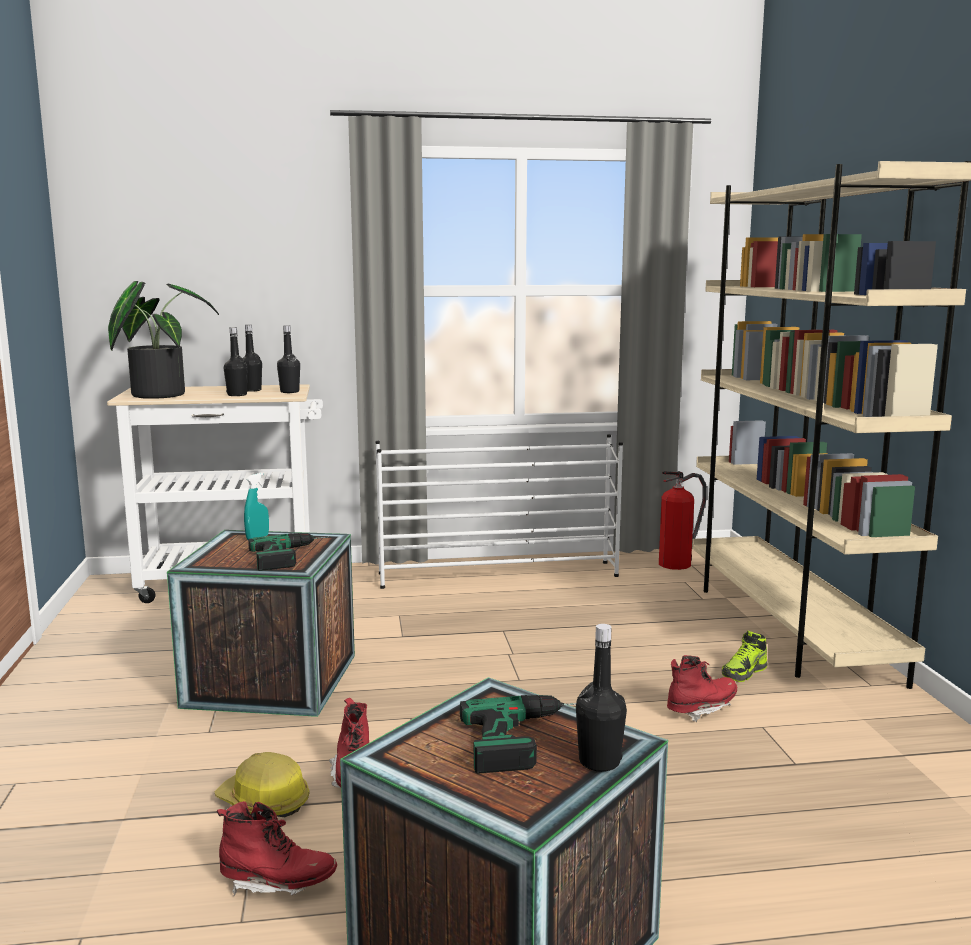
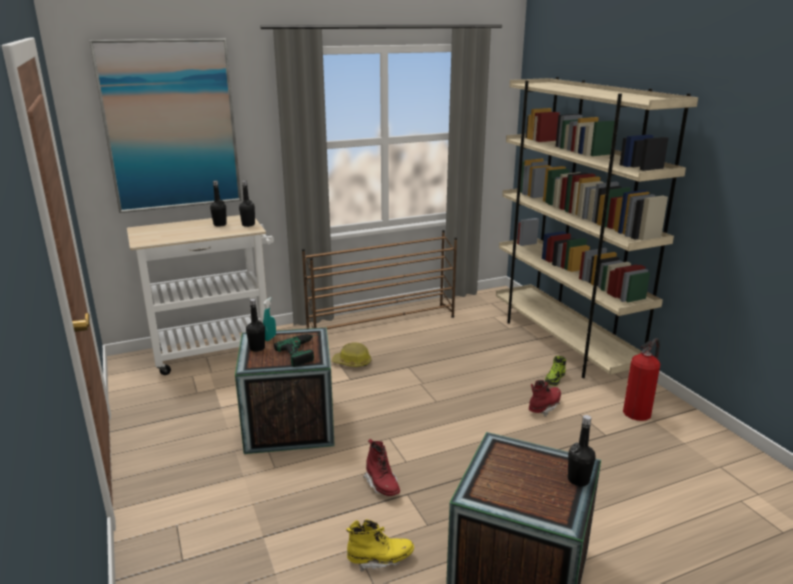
camera: 15 degrees left, 10 degrees up
(160, 394) = (159, 235): potted plant -> none
(202, 249) = (171, 126): none -> picture
(237, 395) = (215, 231): black bottle -> black bottle (257, 348)
(264, 802) = (340, 510): hard hat -> hard hat (352, 362)
(278, 883) = (380, 559): red boot -> yellow boot
(499, 575) = (383, 324): white shoe rack -> brown shoe rack
(530, 739) = (536, 471): power drill -> none
(676, 563) = (482, 303): fire extinguisher -> fire extinguisher (637, 411)

